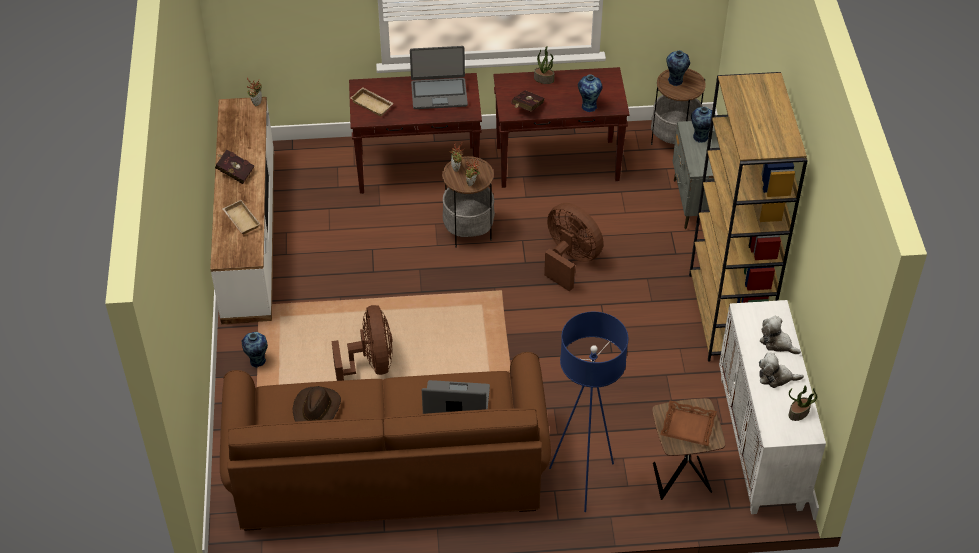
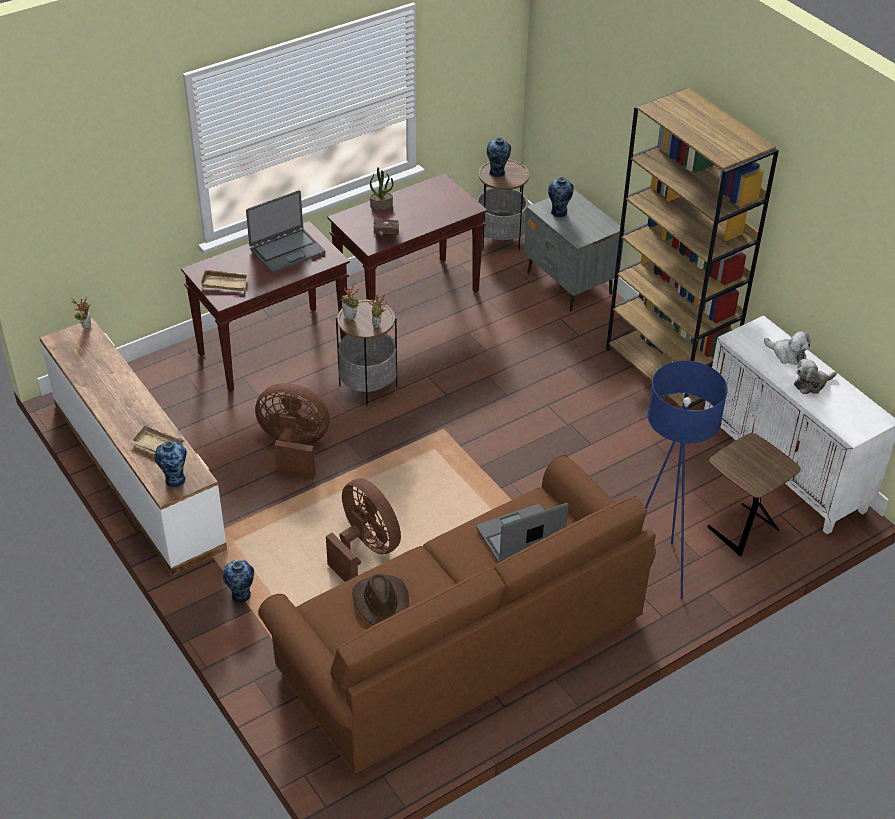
camera: 30 degrees left, 5 degrees down
(234, 172) = (113, 402): red book -> none
(570, 260) = (487, 377): brown fan -> brown fan (294, 449)
(588, 106) = (444, 215): vase -> vase (174, 479)
(687, 427) = (755, 465): brown tray -> none
(777, 343) = (787, 354): plush toy -> plush toy turned 150 degrees counterclockwise
(799, 413) = (856, 406): potted plant -> none

